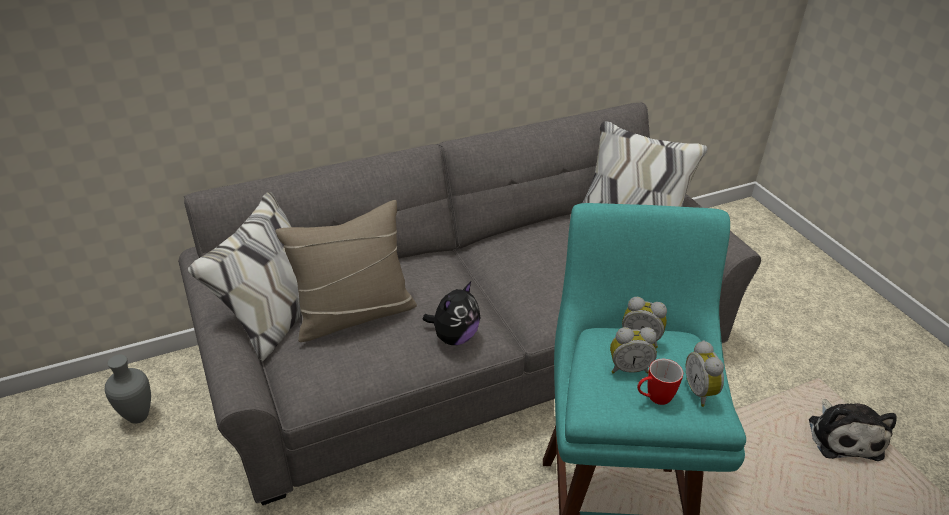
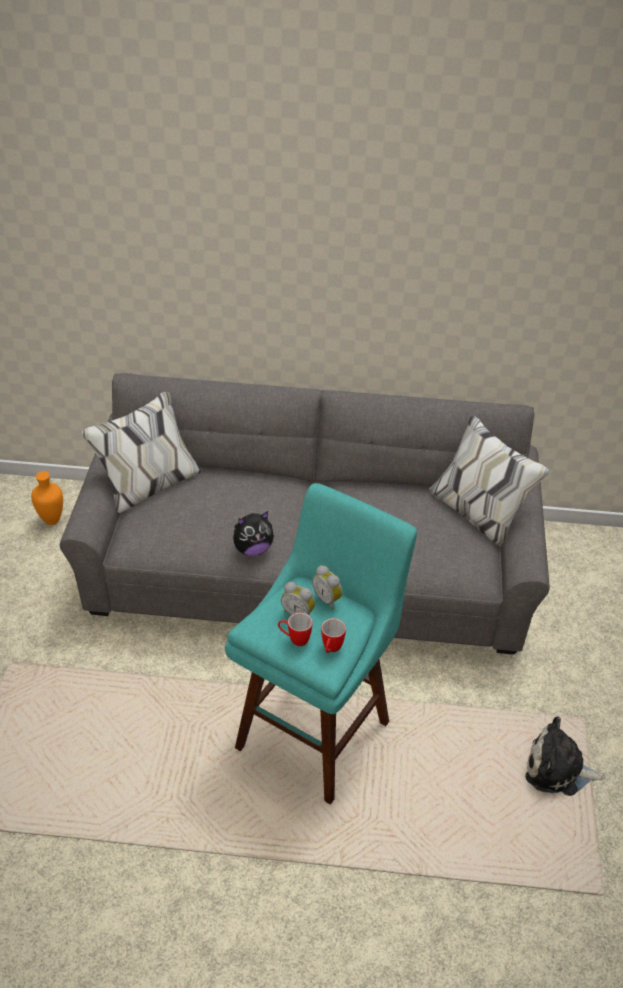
camera: 30 degrees right, 5 degrees up
(140, 416) = (53, 521): grey vase -> orange vase
(354, 314) = (195, 504): beige pillow -> none
(701, 392) = (331, 649): alarm clock -> mug
(843, 435) = (558, 769): plush toy -> plush toy turned 75 degrees clockwise

